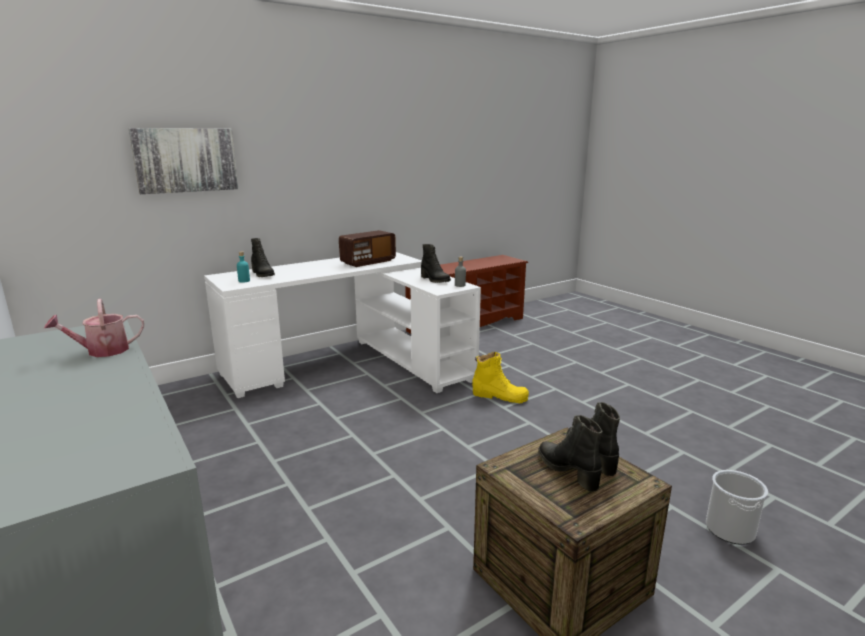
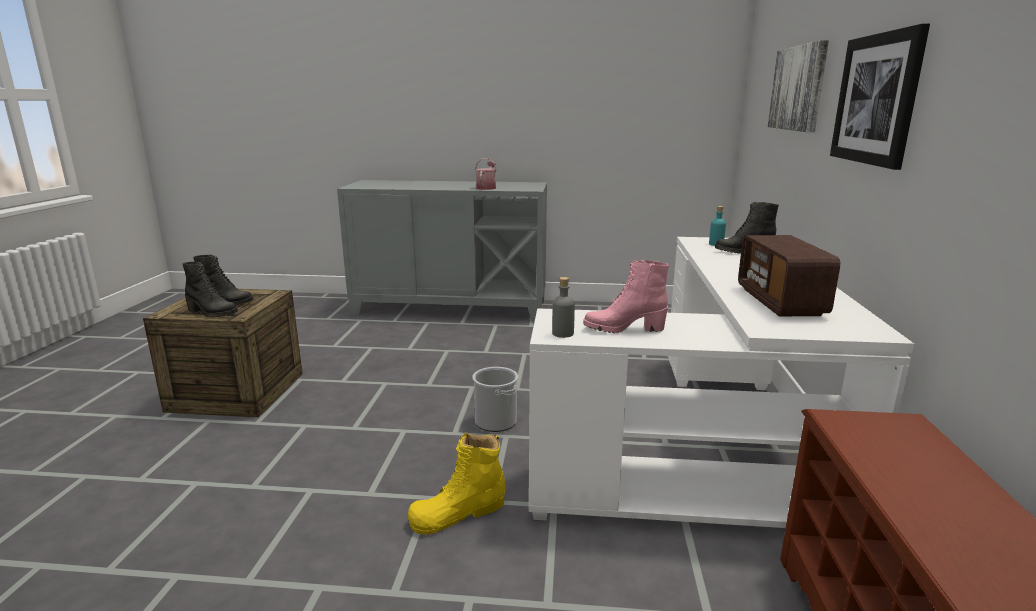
camera: 130 degrees right, 0 degrees up
(312, 165) = (877, 99): none -> picture
(434, 280) = (623, 329): black boot -> pink boot
(729, 529) = (71, 485): bucket -> bucket (496, 422)

